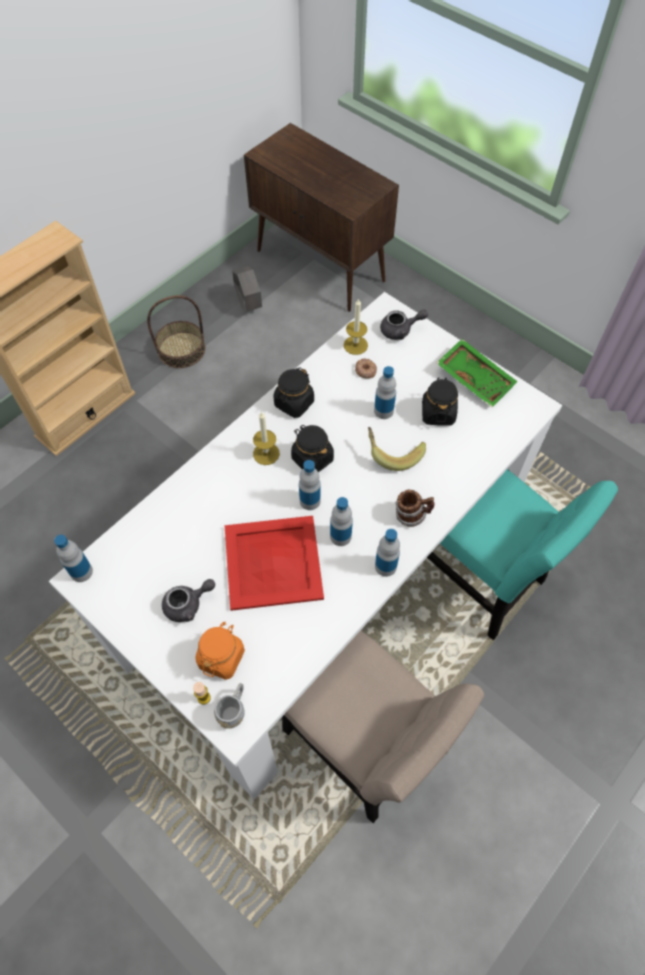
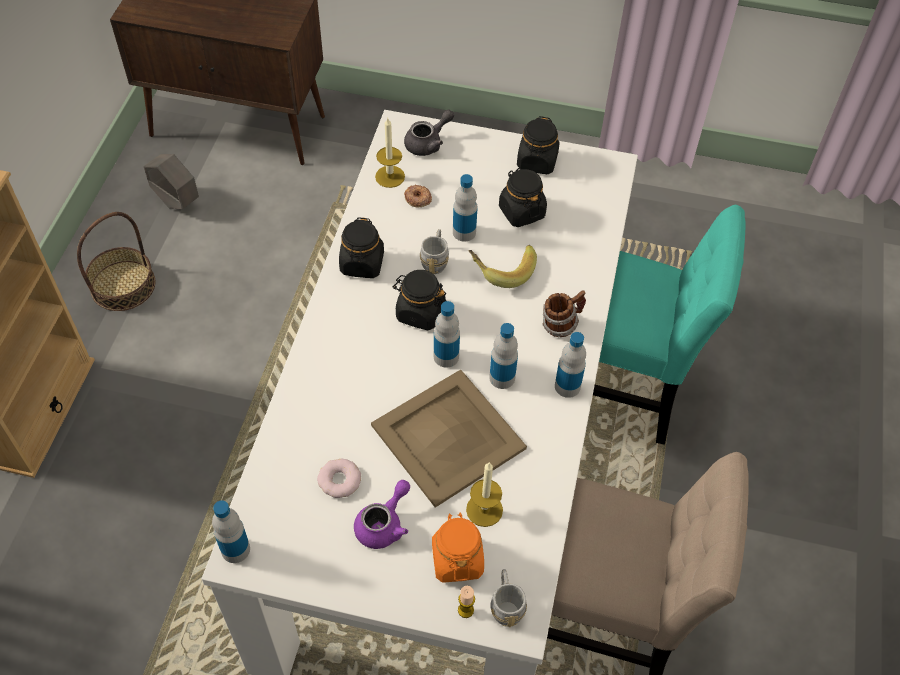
camera: 30 degrees left, 5 degrees down
(178, 557) = (339, 481): none -> donut
(188, 604) = (384, 524): grey teapot -> purple teapot
(266, 453) = (366, 329): candle -> candle (484, 510)
(272, 562) = (446, 437): red tray -> beige tray
(348, 424) = (435, 260): none -> grey mug
(475, 378) = (537, 161): green tray -> black jar

